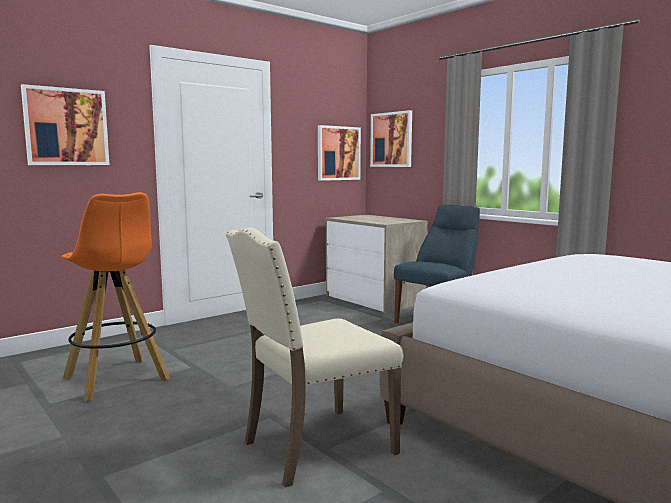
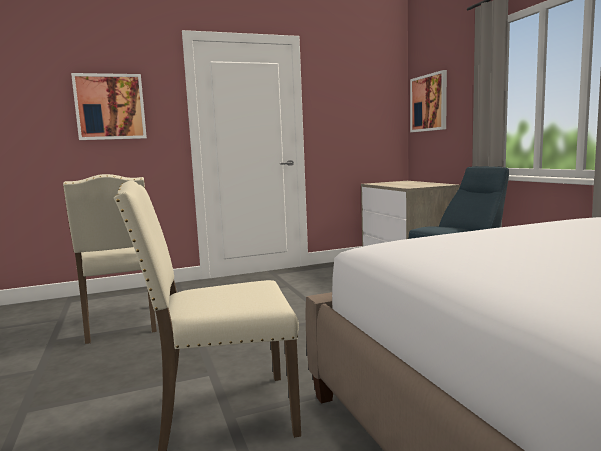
camera: 20 degrees right, 0 degrees up
(117, 380) = (121, 324): orange stool -> beige chair
(338, 153) = (375, 120): picture -> none

